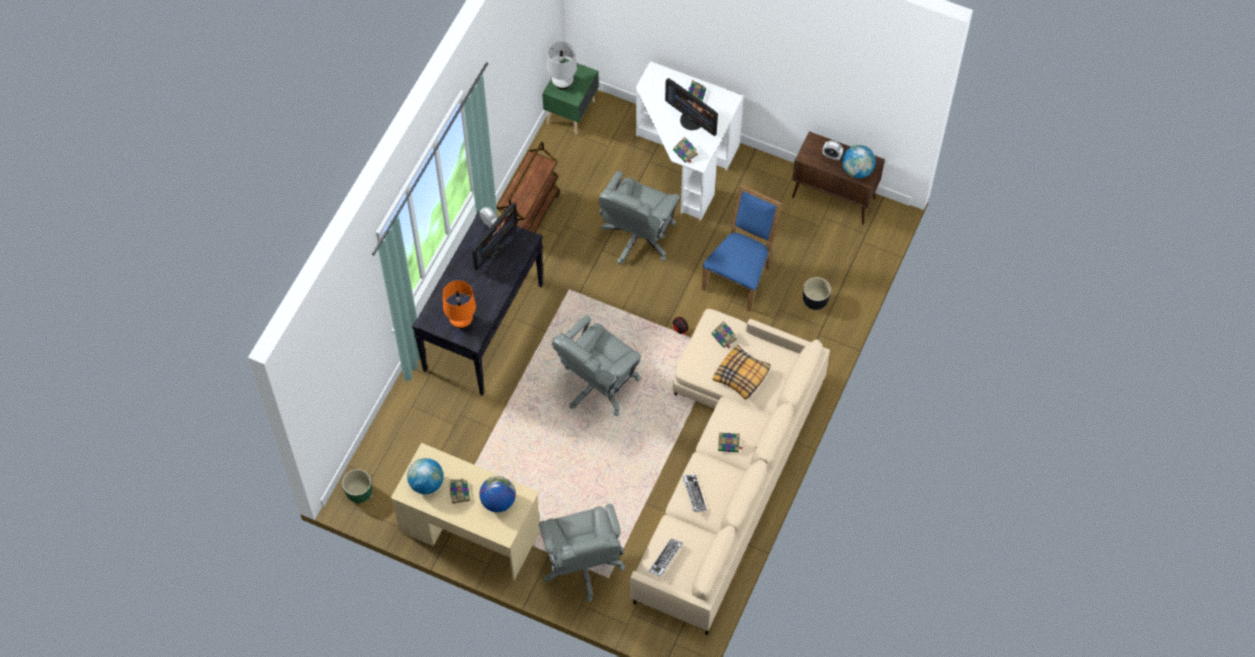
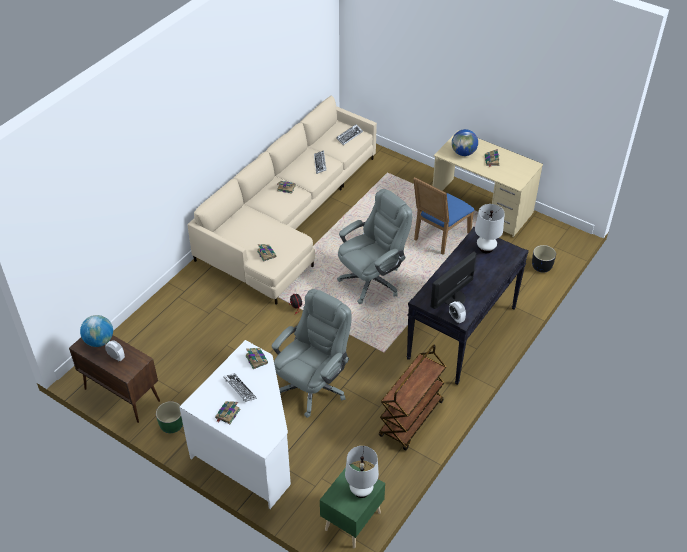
camera: 170 degrees left, 15 degrees down
(359, 493) = (564, 238): green planter -> green planter (171, 425)
(426, 483) = (516, 168): globe -> none
(461, 321) = (486, 248): orange table lamp -> white table lamp
(583, 565) = (403, 180): grey office chair -> none
(692, 120) = (240, 389): monitor -> keyboard
(740, 276) = (232, 342): blue chair -> blue chair (438, 237)
(741, 376) = (261, 227): pillow -> none
(815, 300) = (176, 315): black planter -> black planter (541, 266)

